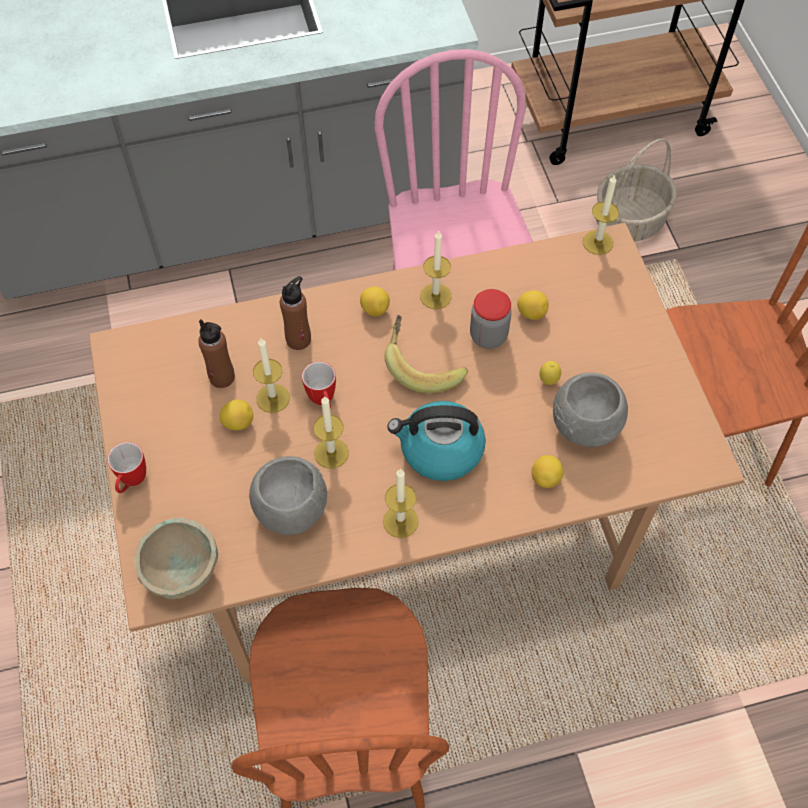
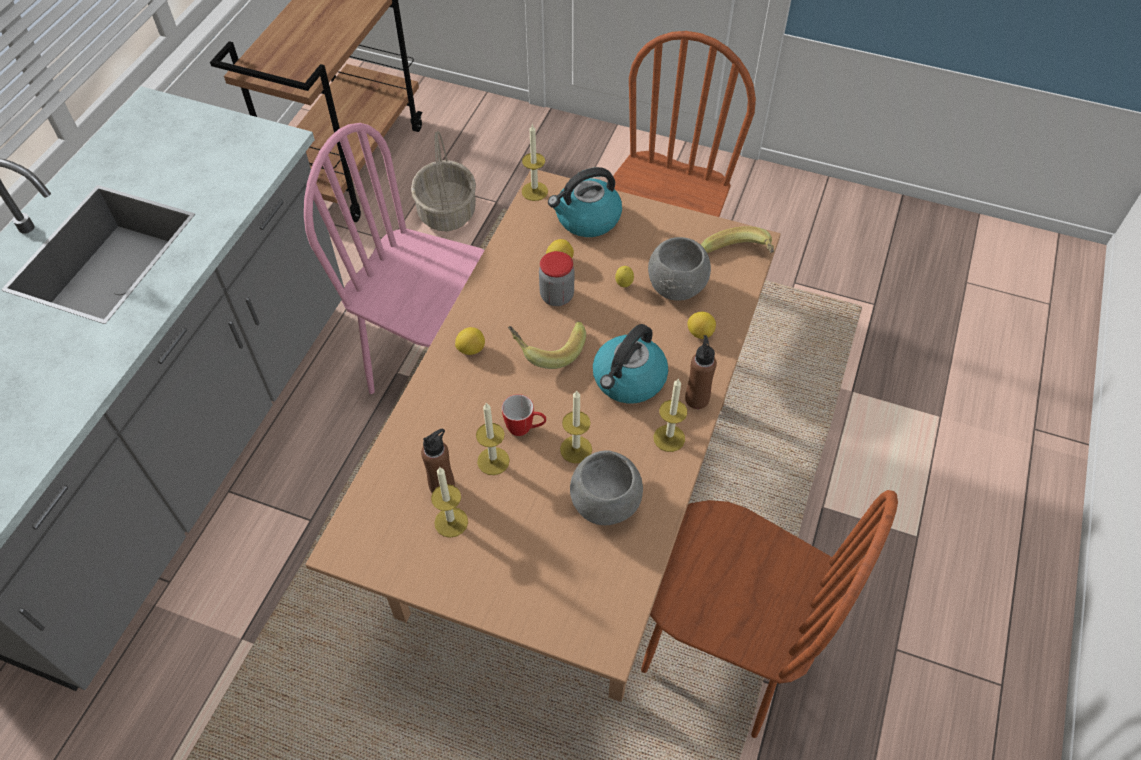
camera: 55 degrees left, 5 degrees down
(131, 482) = (488, 607): mug -> none
(183, 571) = (603, 611): beige bowl -> none
(238, 422) = (495, 497): lemon -> none
(298, 339) = (453, 413): brown bottle -> brown bottle (697, 399)
(435, 296) = (494, 306): candle -> candle (451, 522)
(602, 303) = (587, 219): none -> kettle
(671, 459) = (737, 259): none -> banana

